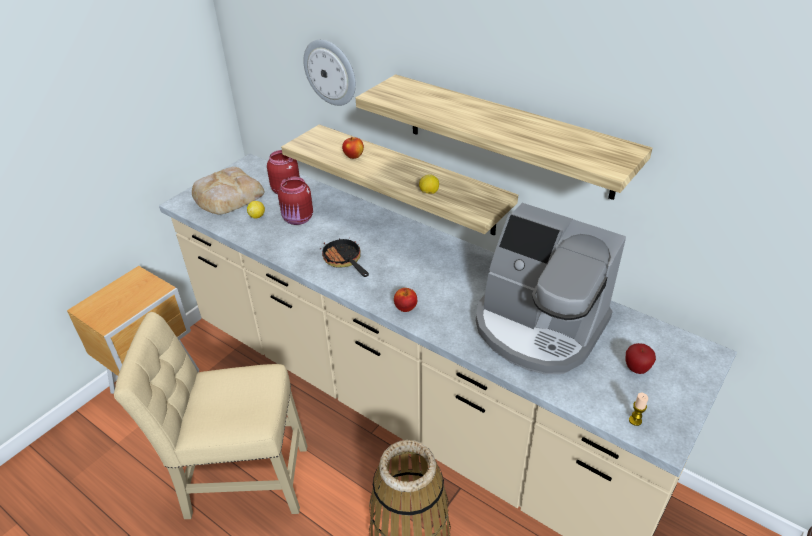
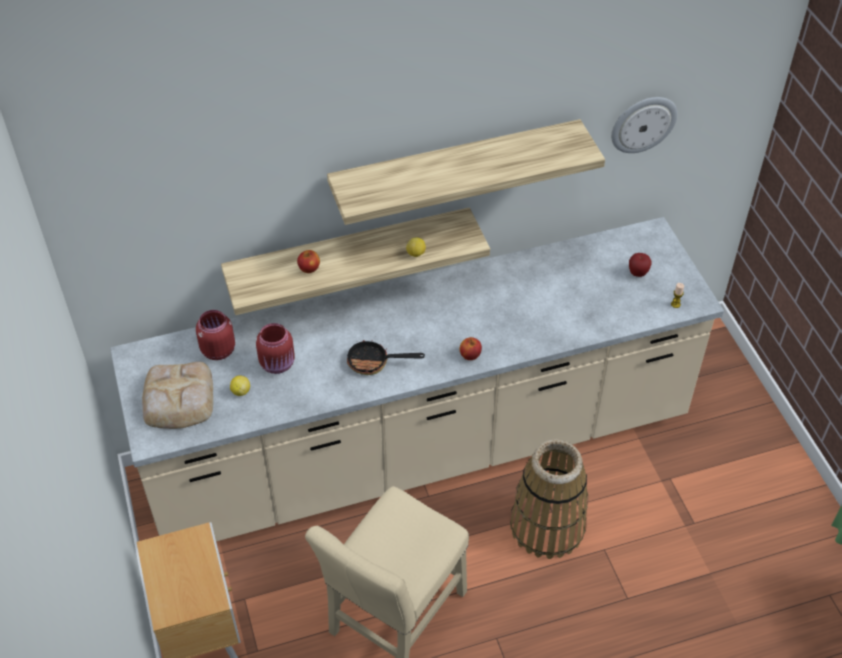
camera: 55 degrees left, 10 degrees up
(330, 72) = (239, 207): wall clock -> wall clock (643, 123)
(538, 327) = (559, 295): coffee machine -> none

